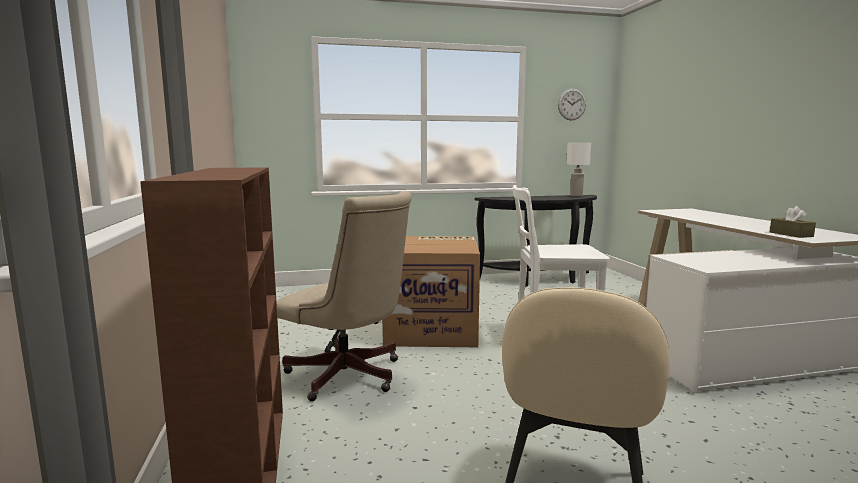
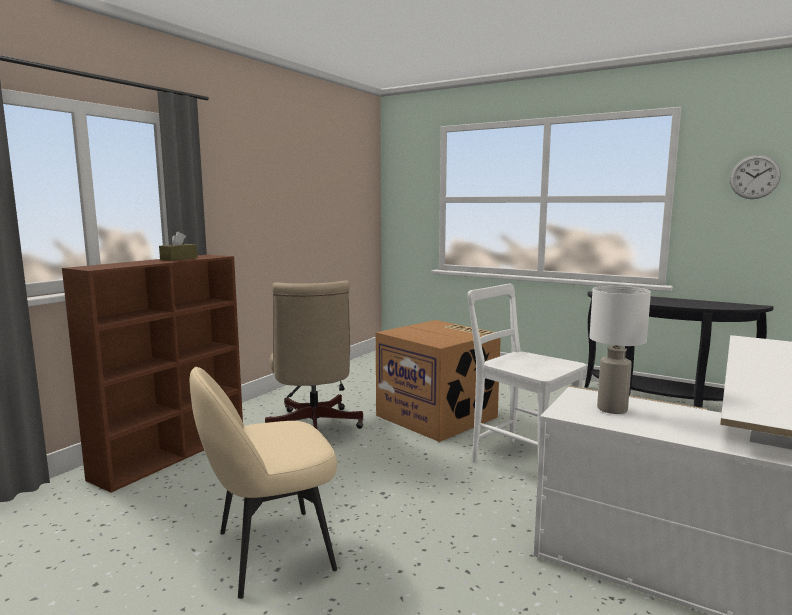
camera: 45 degrees right, 0 degrees up
(576, 196) = (730, 304): white table lamp -> white table lamp (613, 409)
(791, 234) = (760, 403): brown tissue box -> brown tissue box (179, 259)

